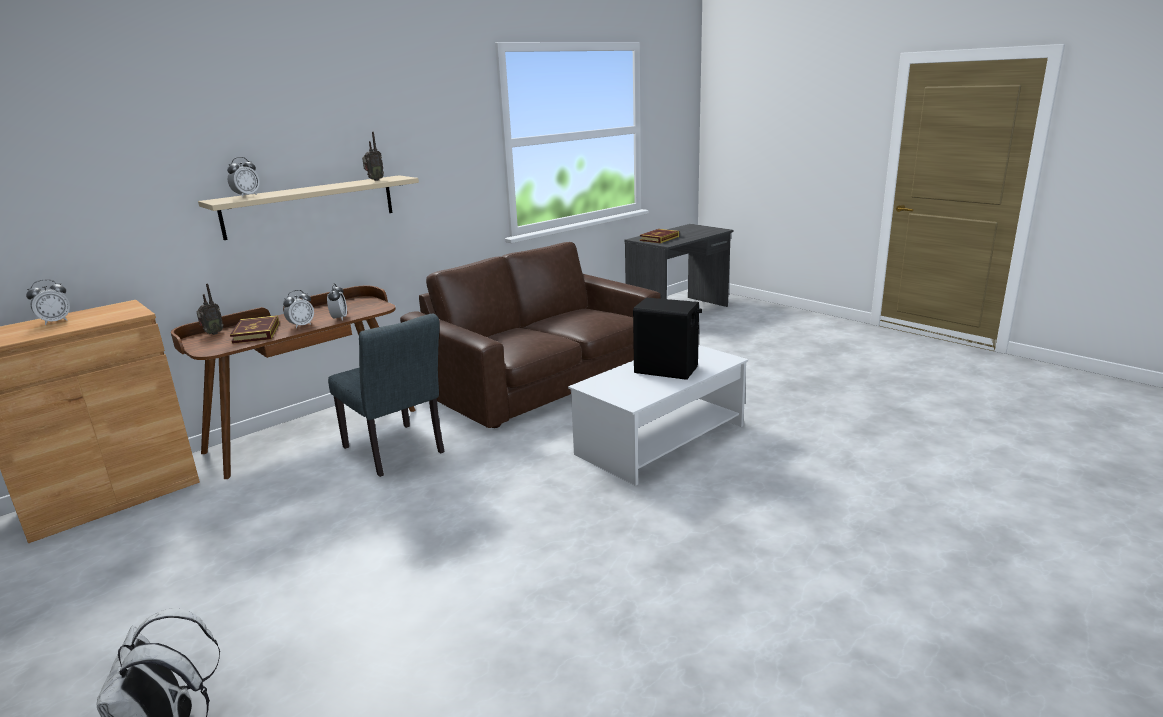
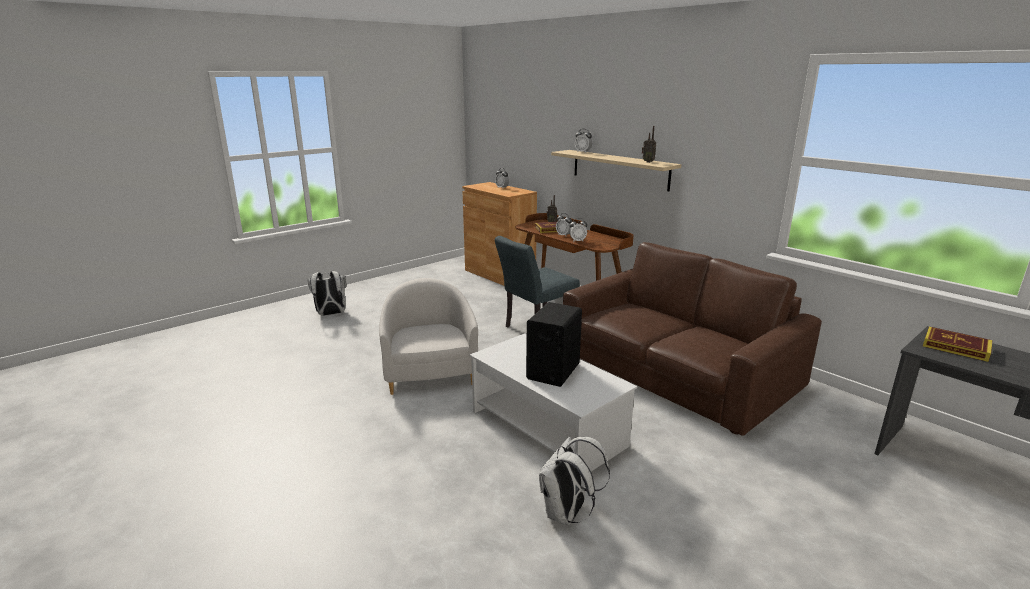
camera: 90 degrees right, 0 degrees up
(530, 530) = (430, 373): none -> white armchair
(789, 429) = (567, 514): none -> white backpack

